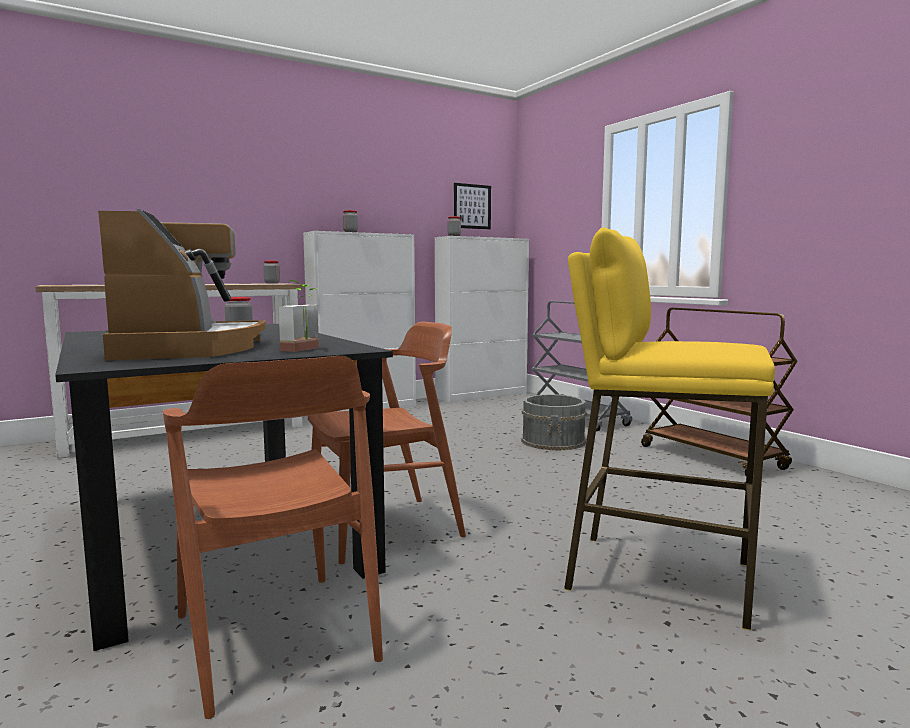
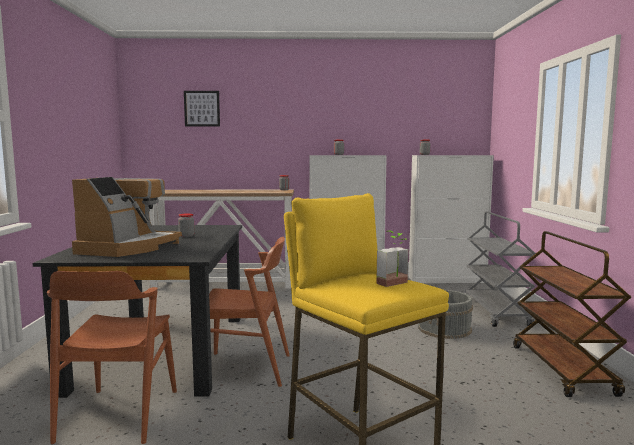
camera: 30 degrees right, 0 degrees up
(306, 349) = (172, 255): potted plant -> potted plant (396, 284)
(472, 206) = (448, 129): picture -> picture (202, 108)

